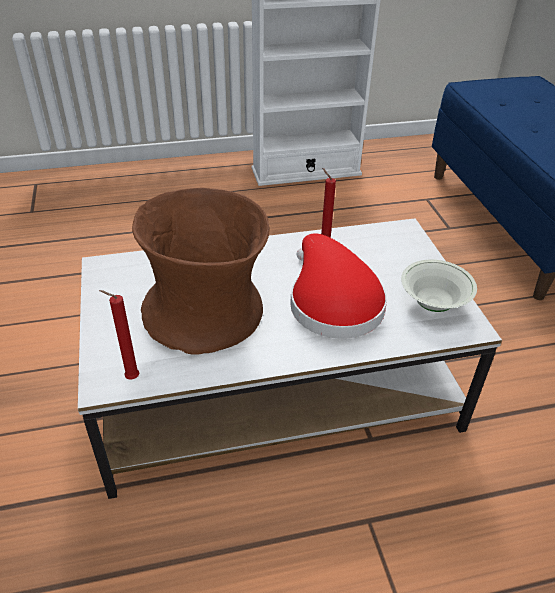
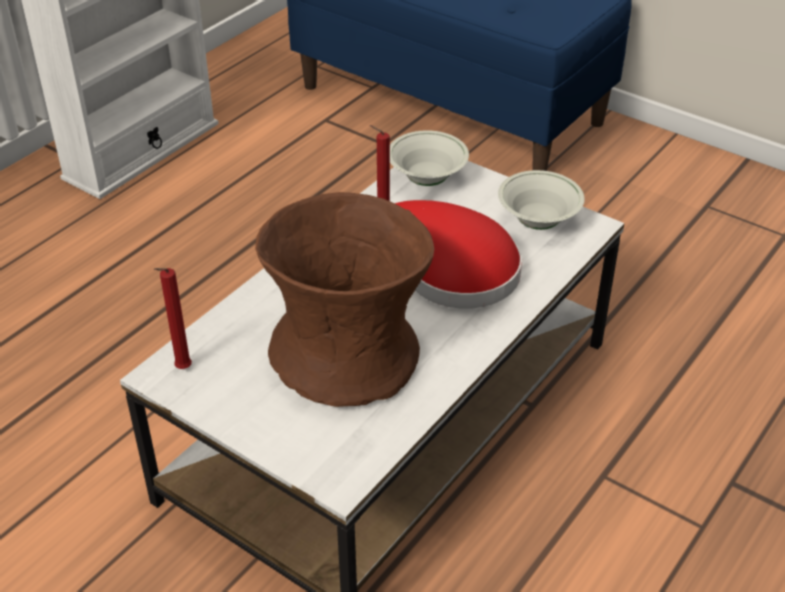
camera: 40 degrees left, 0 degrees up
(130, 378) = (358, 457): red candle -> red candle (181, 369)
(389, 239) = (427, 179): none -> white bowl

